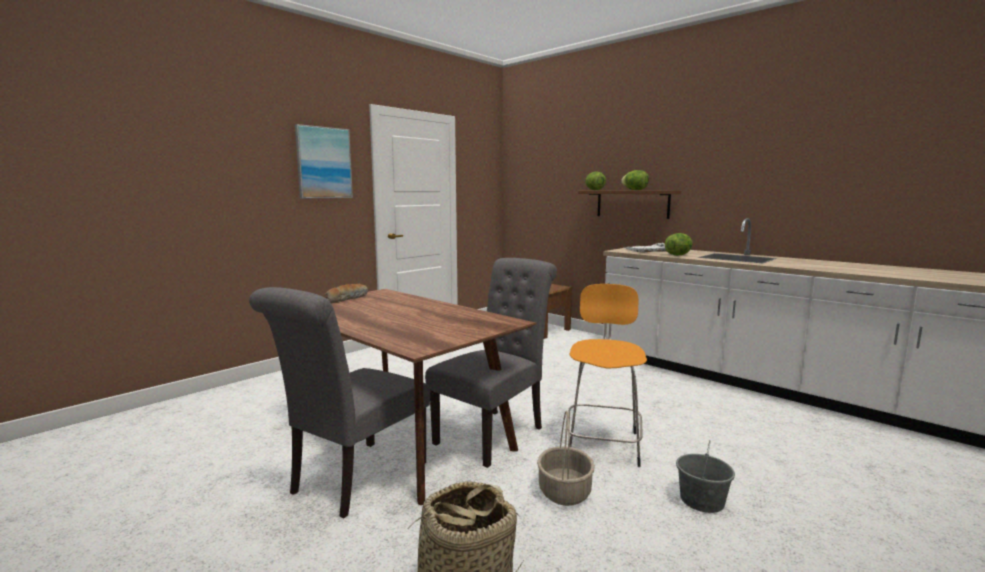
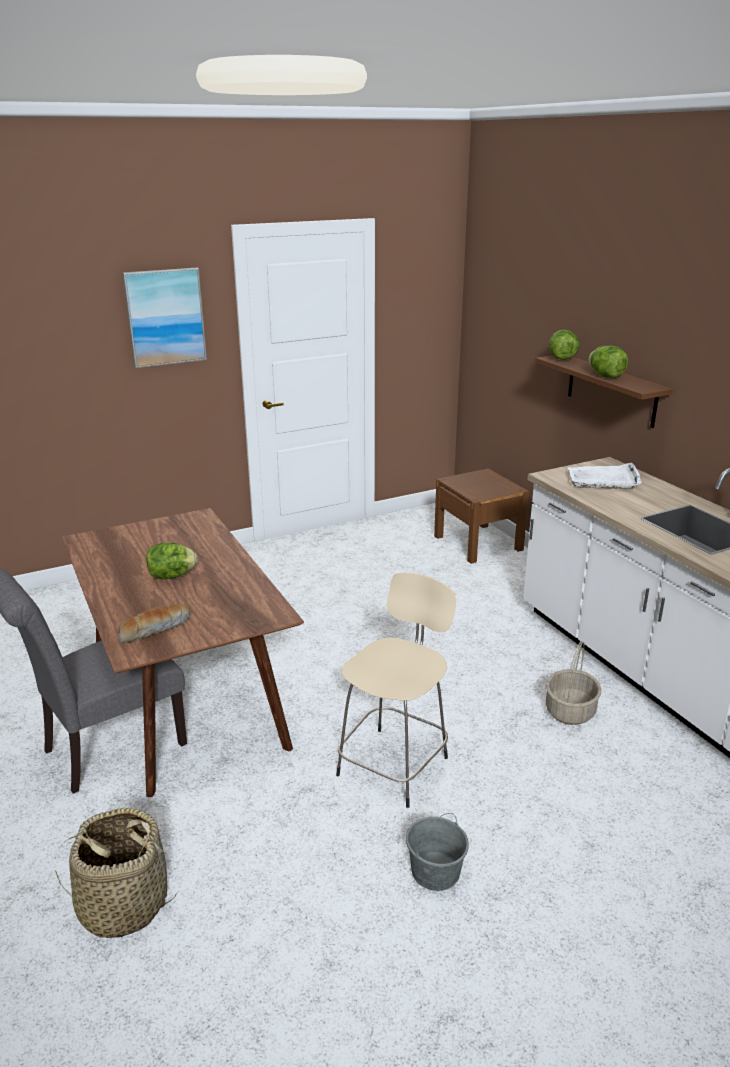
camera: 20 degrees right, 15 degrees up
(347, 299) = (148, 529): bread -> bread (155, 629)
(494, 433) = (285, 719): grey chair -> none
(564, 491) = (297, 818): basket -> basket (570, 710)
(603, 443) = (395, 764): orange stool -> beige stool
(678, 255) = (619, 505): lettuce -> lettuce (171, 576)

